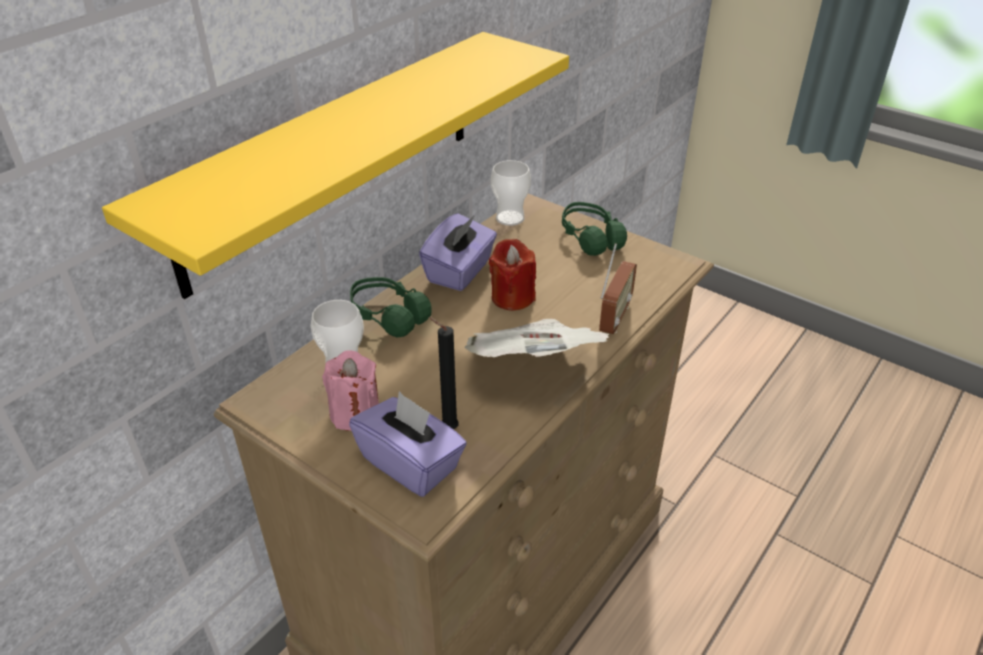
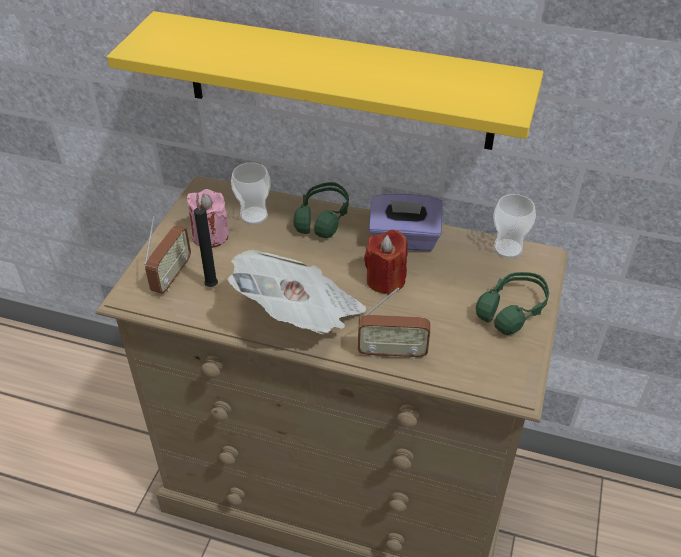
camera: 70 degrees right, 5 degrees up
(411, 463) = (171, 276): purple tissue box -> radio

